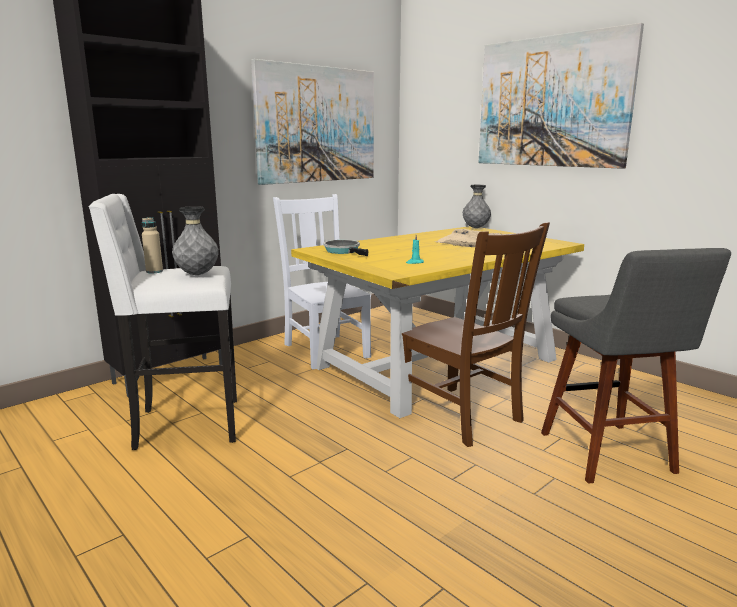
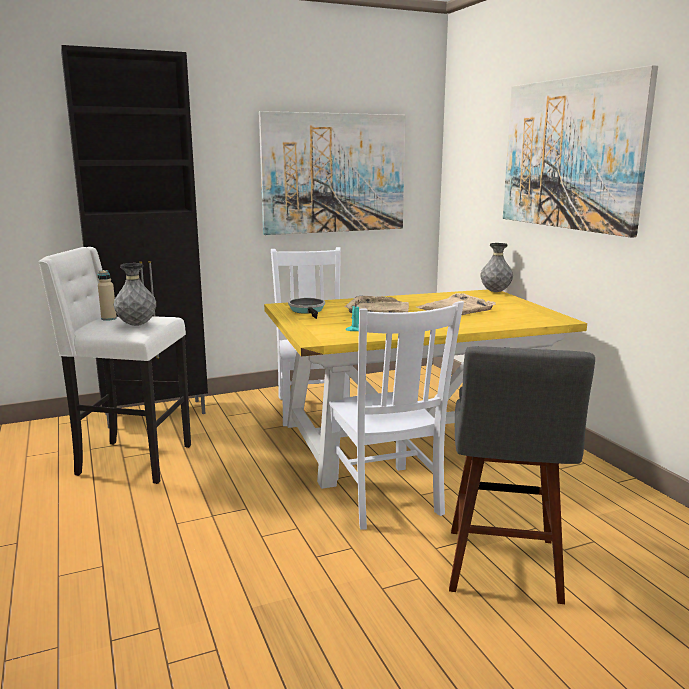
camera: 20 degrees right, 0 degrees up
(406, 246) = (379, 309): none -> beige tray
(462, 416) = (385, 498): brown chair -> white chair

